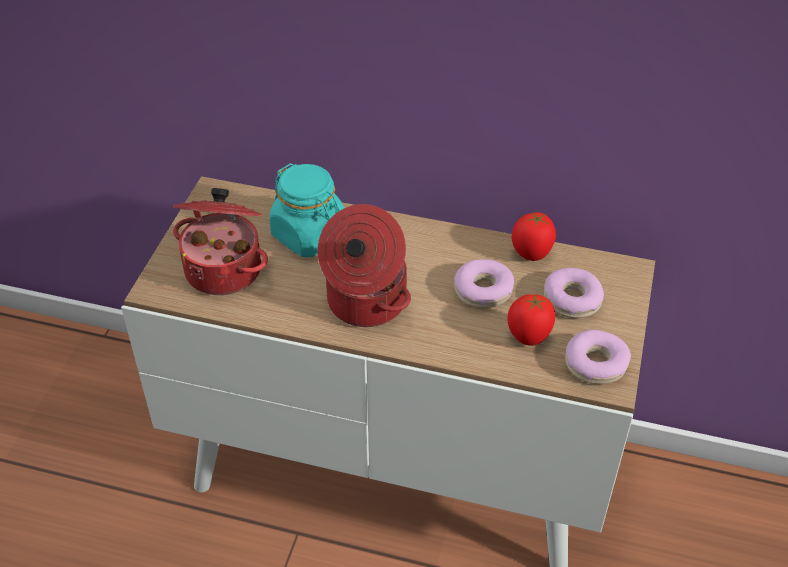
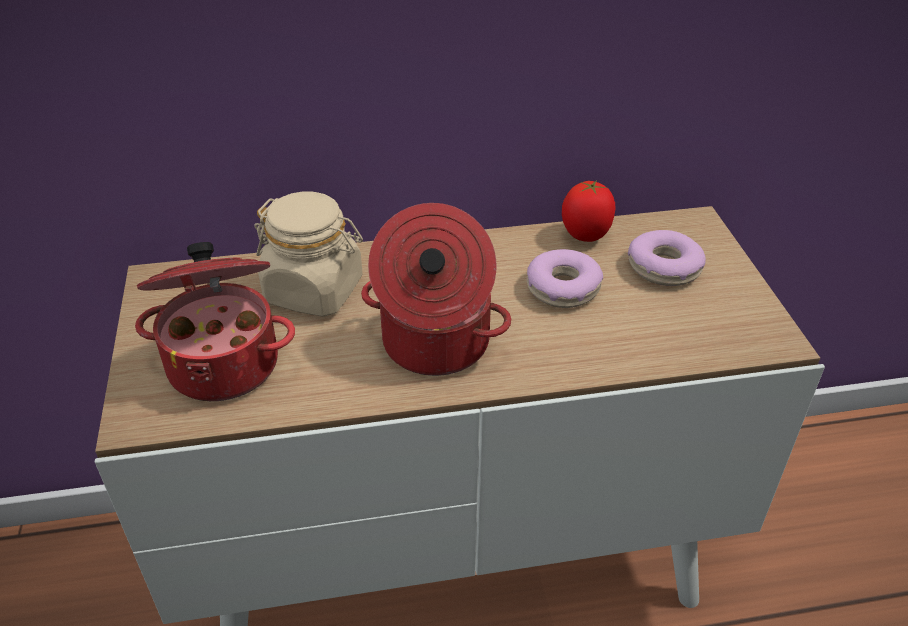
camera: 25 degrees left, 5 degrees down
(309, 235) = (314, 291): turquoise jar -> beige jar
(528, 337) = (651, 321): tomato -> none
(596, 364) = (743, 324): donut -> none

